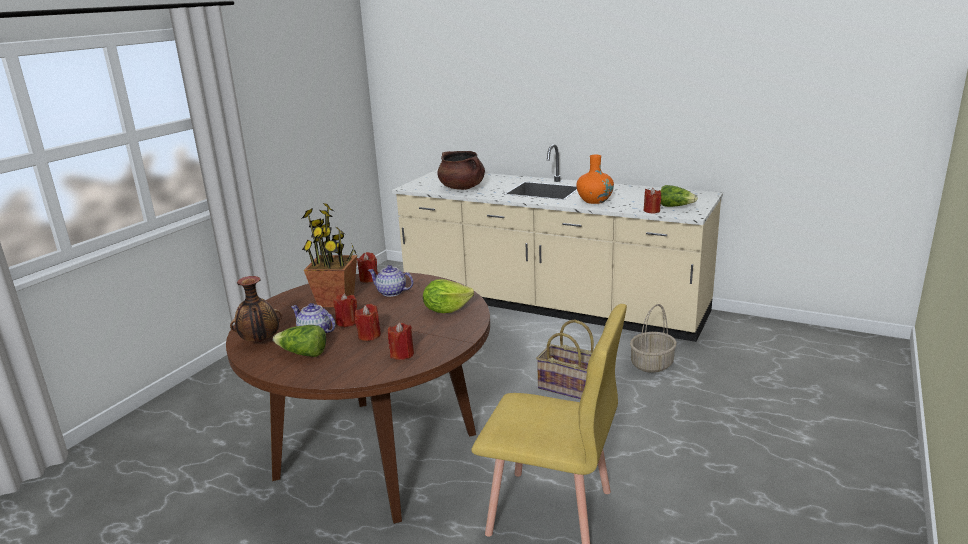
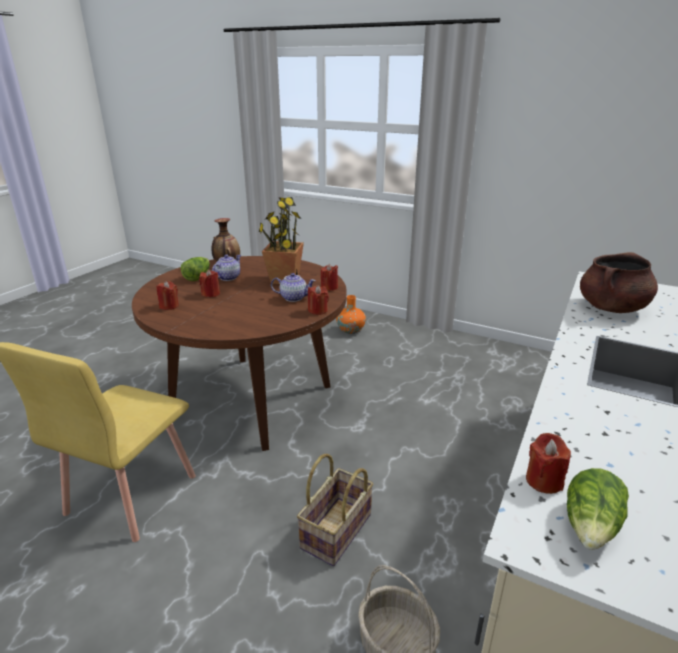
camera: 90 degrees right, 5 degrees up
(347, 322) = (240, 286): red candle -> red candle (318, 310)
(392, 292) = (293, 298): teapot -> teapot turned 75 degrees clockwise
(446, 310) = (241, 320): lettuce -> none
(594, 201) = (592, 416): orange vase -> orange vase (350, 330)

